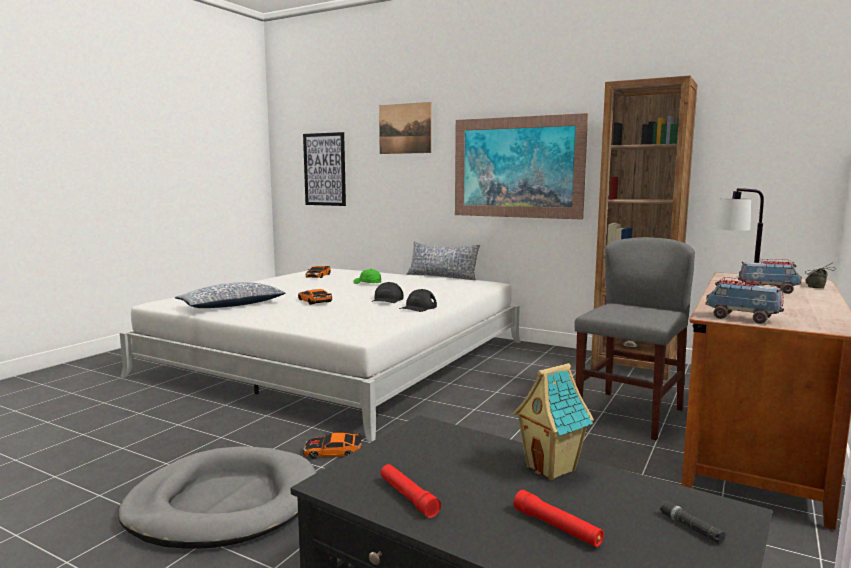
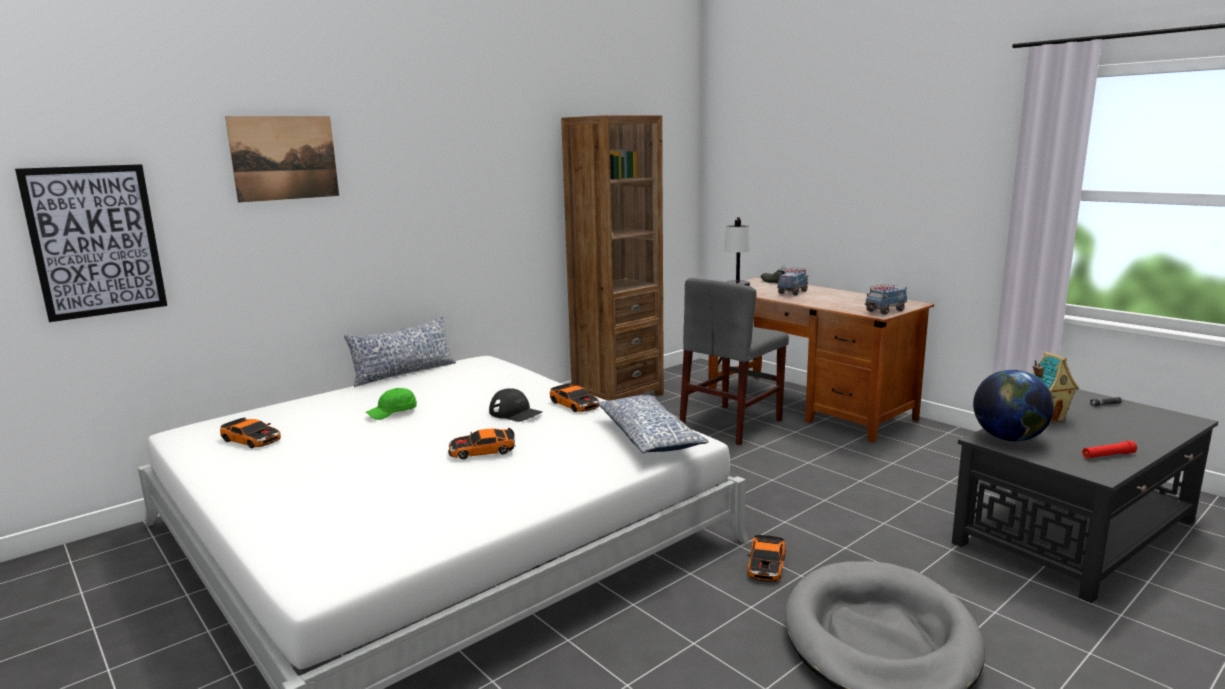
camera: 70 degrees left, 5 degrees up
(233, 306) = (441, 509): pillow -> pillow (649, 436)
(418, 307) = (575, 404): black cap -> toy car
(439, 439) = (1009, 438): none -> globe
(517, 167) = (464, 208): picture -> none
(557, 527) = (1123, 428): red flashlight -> none
(629, 414) = (731, 424): grey chair -> grey chair turned 105 degrees counterclockwise

